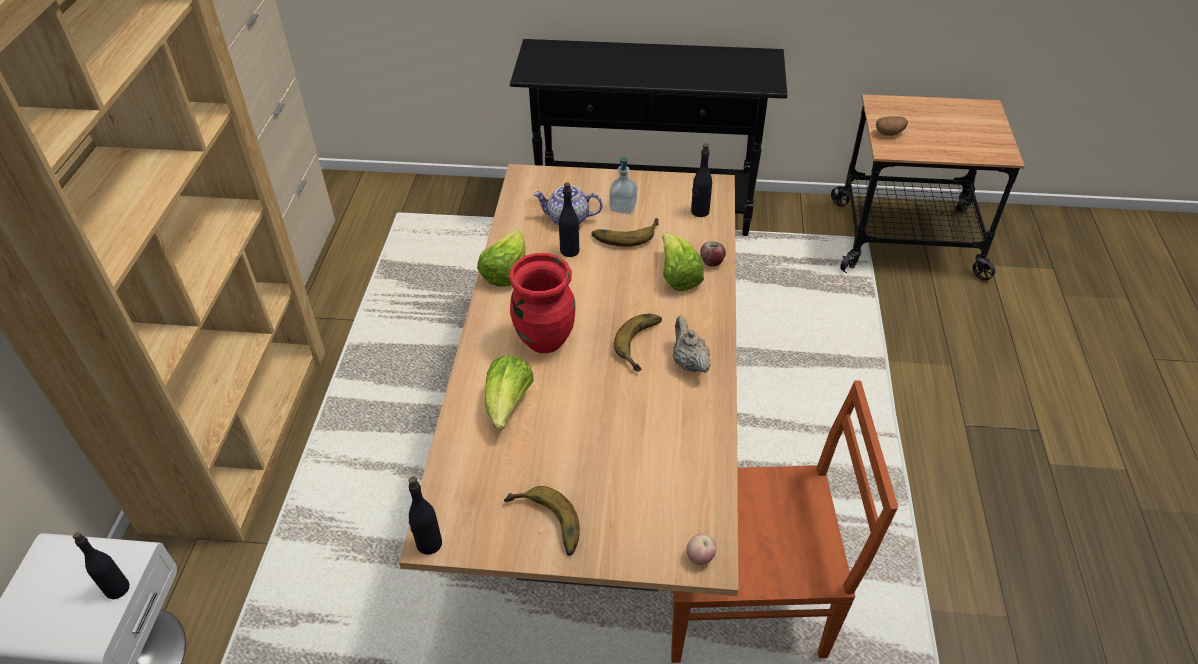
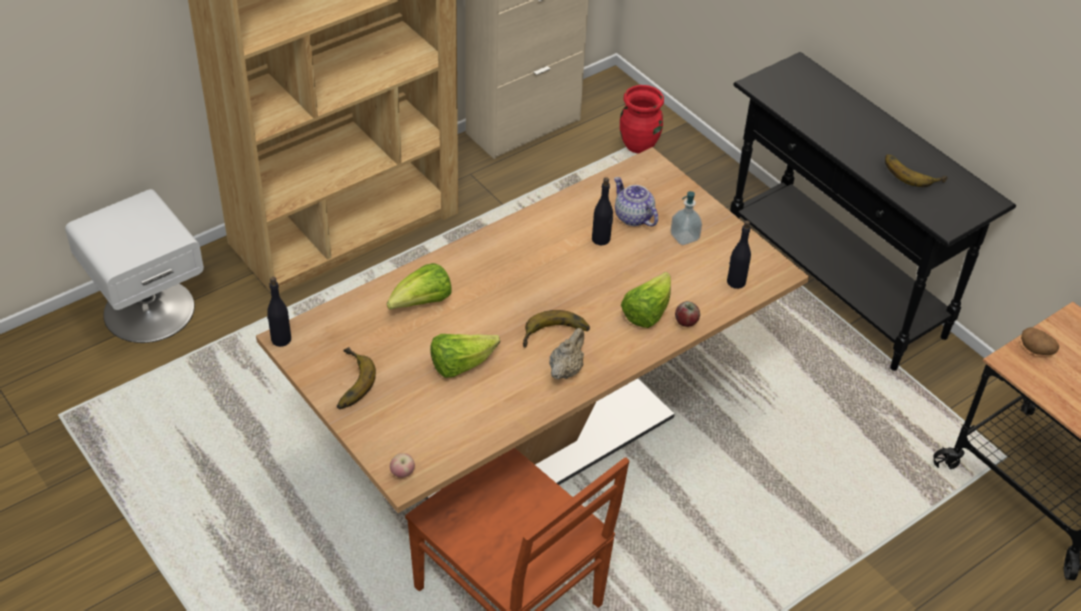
camera: 45 degrees right, 0 degrees up
(117, 588) = (152, 249): black bottle -> none
(506, 272) = (539, 221): lettuce -> lettuce (460, 365)
(545, 339) = (500, 282): red vase -> red vase (639, 146)
(625, 233) = (657, 256): banana -> banana (912, 172)

